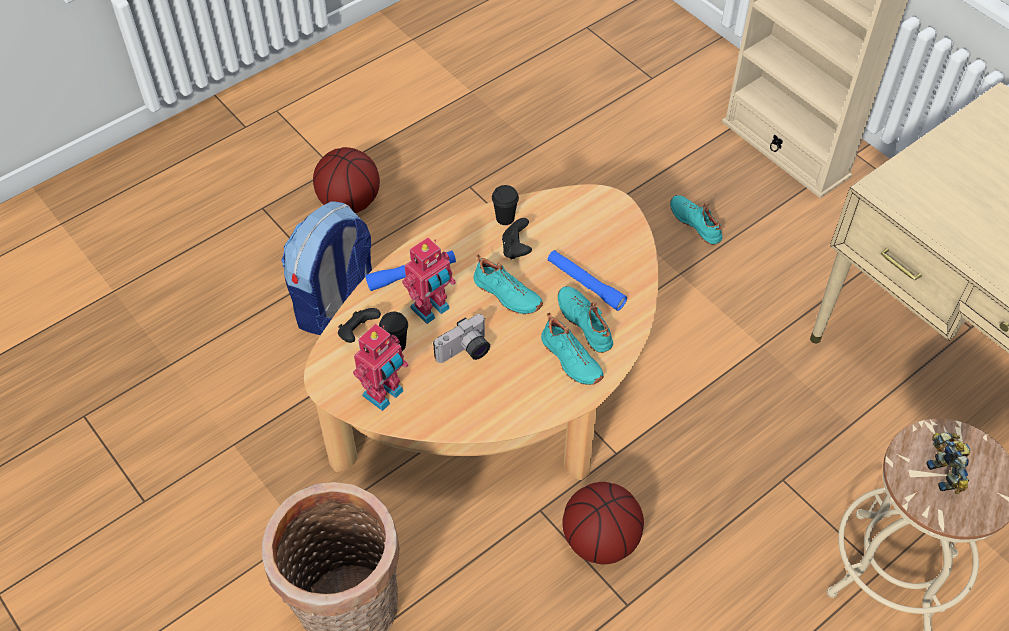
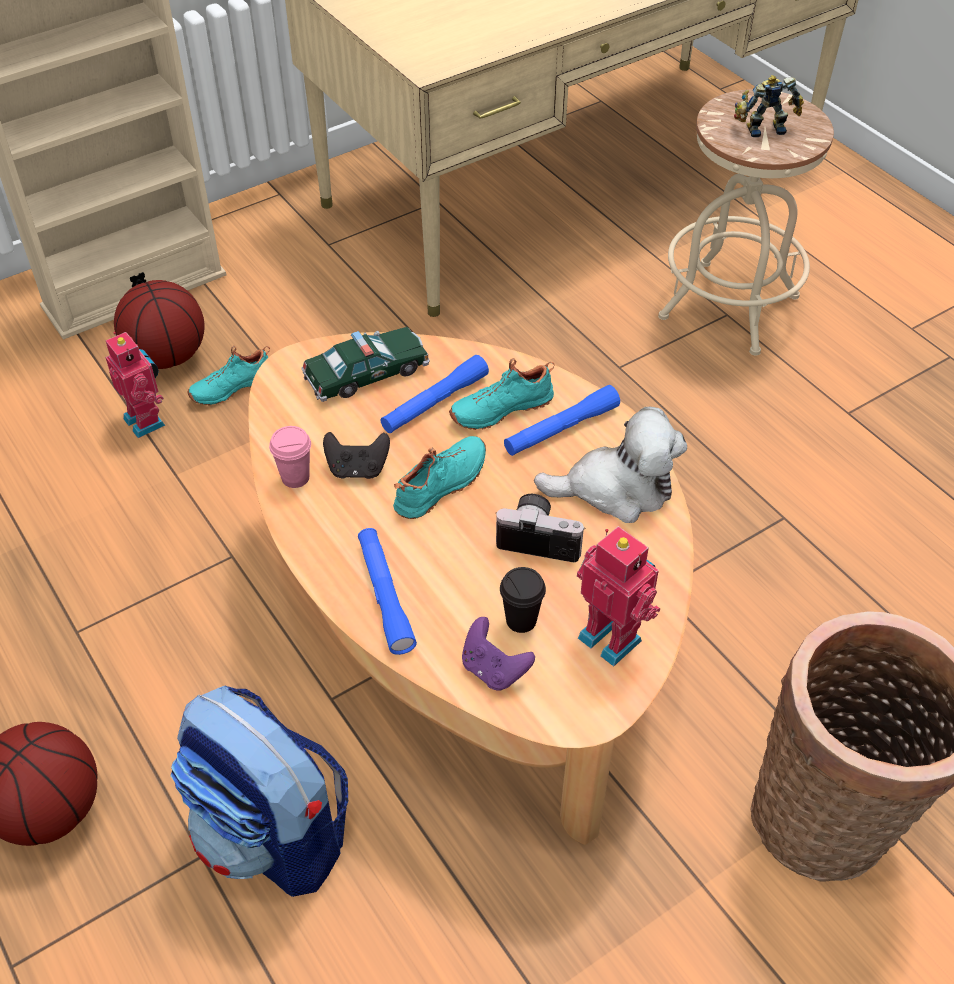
camera: 85 degrees left, 5 degrees down
(358, 333) = (493, 669): black game controller -> purple game controller
(431, 309) = (458, 573): toy robot -> toy robot (147, 420)
(465, 352) = (540, 537): camera -> camera turned 45 degrees counterclockwise
(505, 218) = (295, 478): black cup -> pink cup
(514, 395) = (616, 489): none -> plush toy
(570, 360) = (561, 429): turquoise shoe -> blue flashlight
(599, 540) = (701, 534): basketball -> basketball (167, 357)
(608, 243) = (367, 374): none -> toy car

